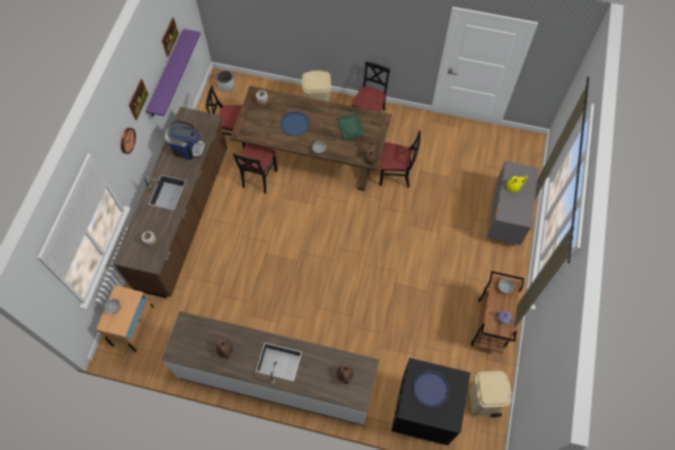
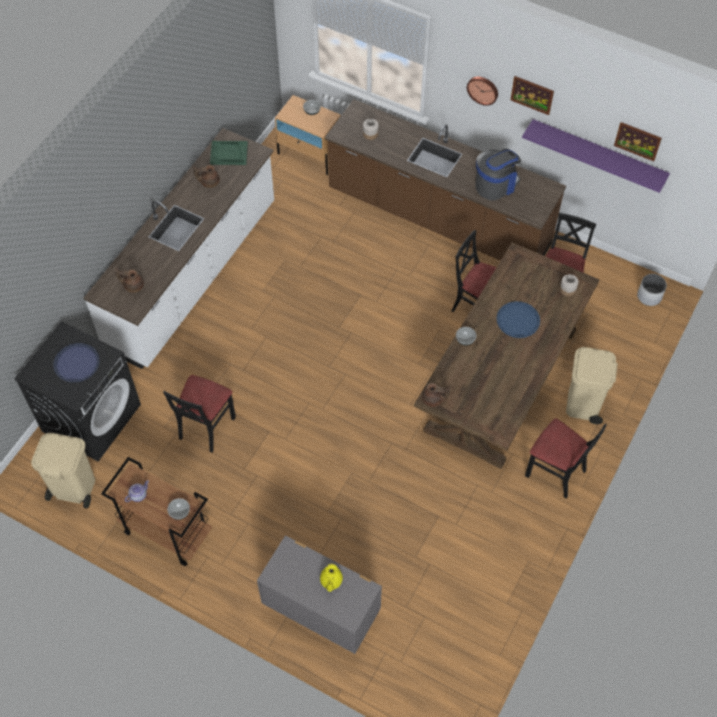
camera: 105 degrees right, 5 degrees down
(187, 148) = (495, 185): coffee machine -> coffee machine turned 150 degrees counterclockwise
(350, 127) = (496, 388): green tray -> green tray (229, 154)
(395, 175) = (439, 480): black chair -> black chair (206, 427)

